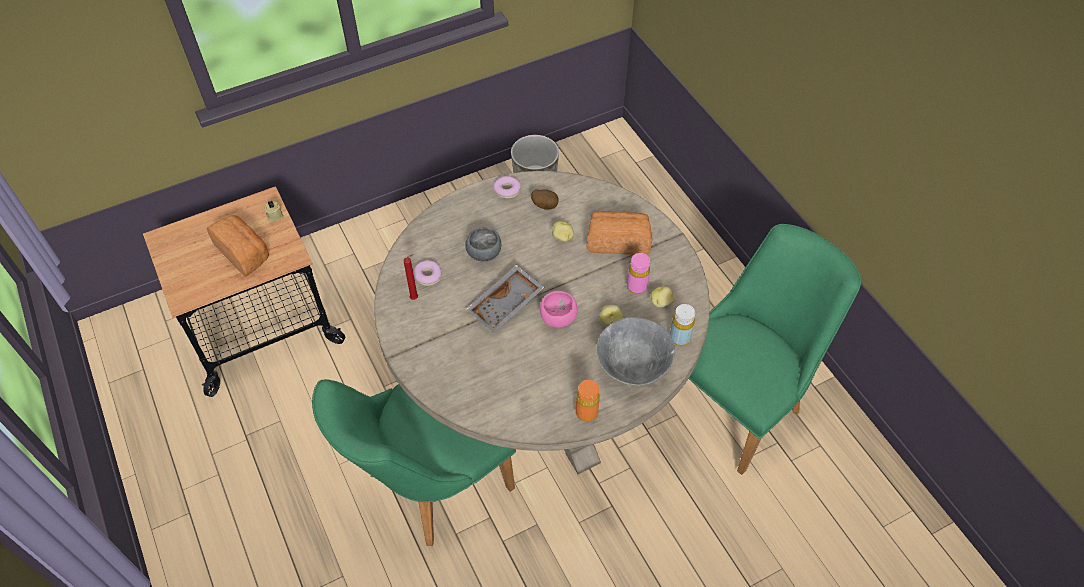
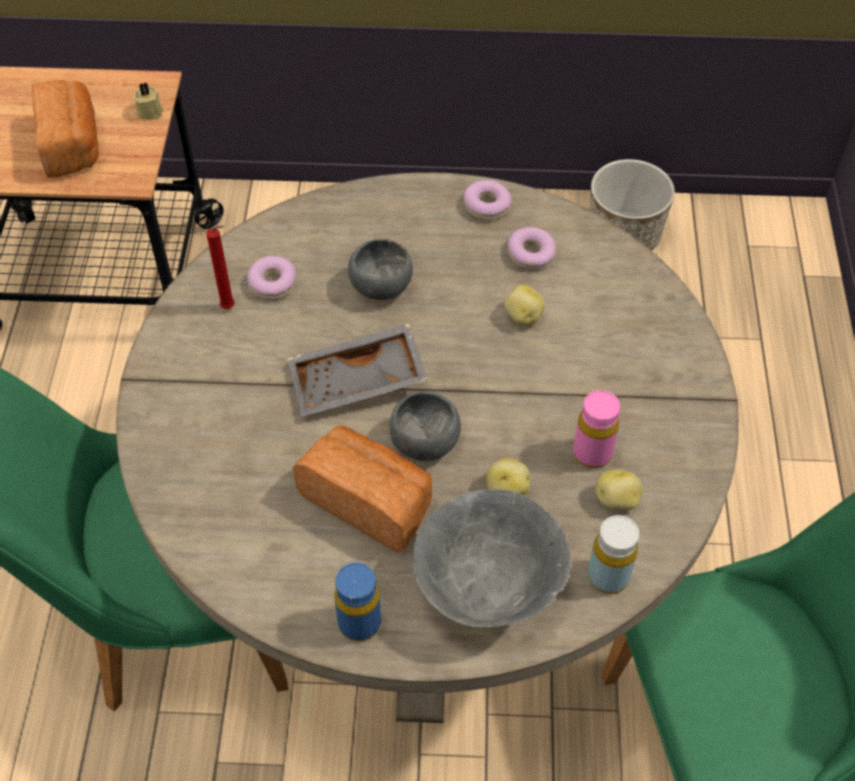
camera: 30 degrees right, 0 degrees up
(545, 205) = (530, 254): potato -> donut
(557, 317) = (423, 441): pink bowl -> grey bowl
(586, 412) = (359, 623): orange bottle -> blue bottle
(618, 241) = (612, 363): bread -> bread (369, 500)

